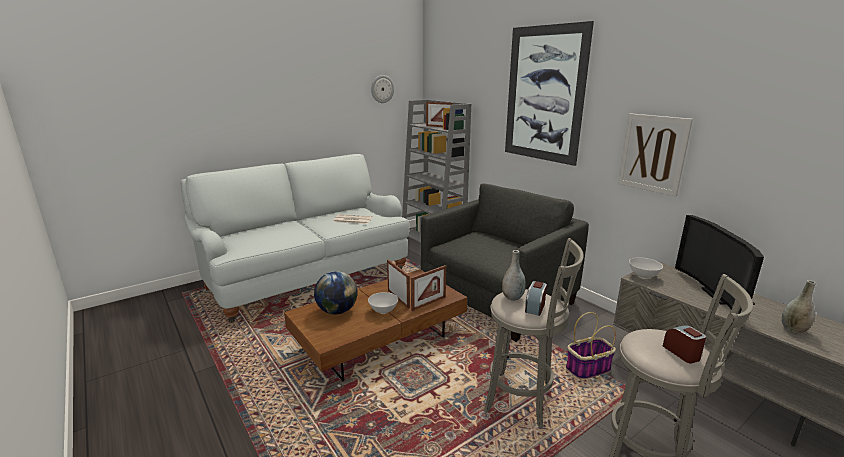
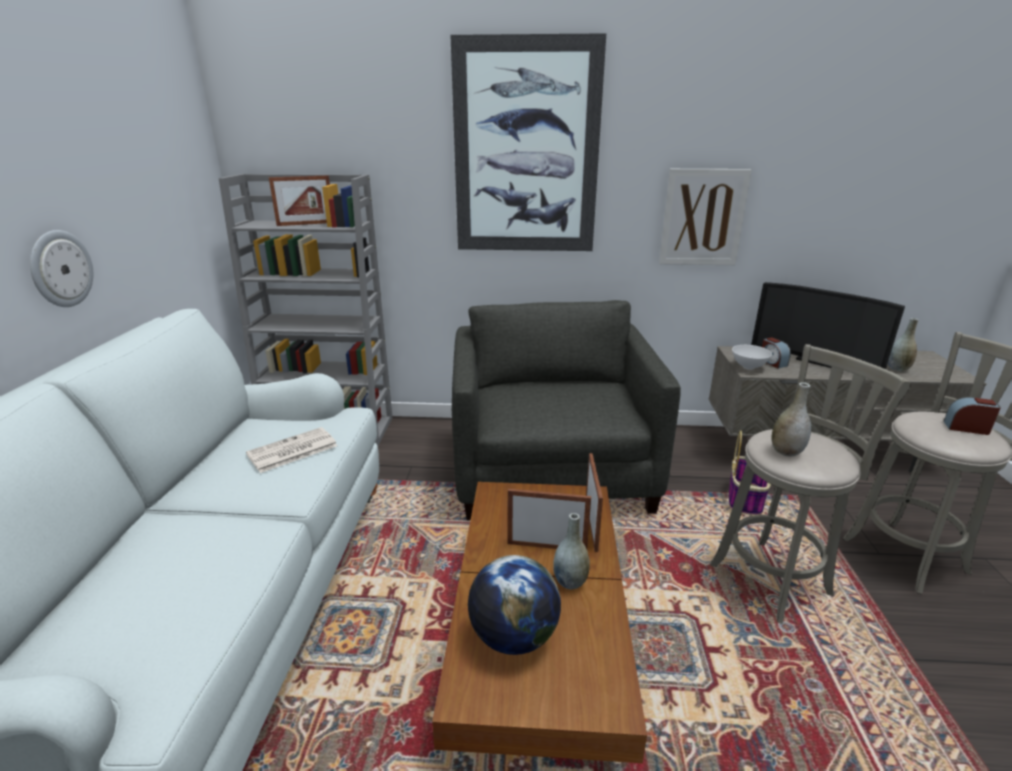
camera: 50 degrees left, 5 degrees up
(382, 89) = (159, 156): wall clock -> wall clock (60, 269)
(383, 311) = (570, 582): white bowl -> grey vase
(535, 307) = (824, 451): alarm clock -> alarm clock (772, 362)

